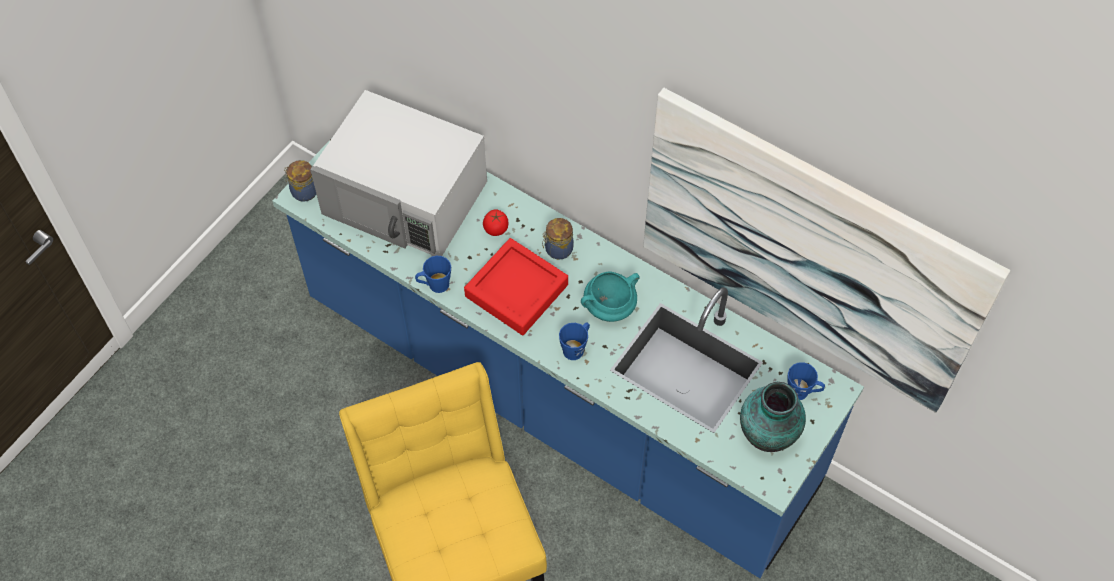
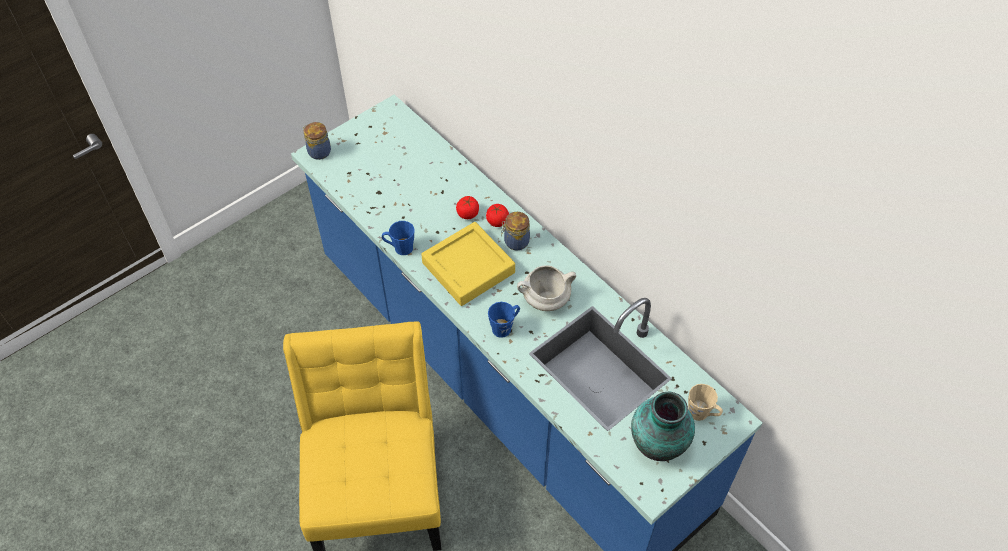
camera: 15 degrees right, 5 degrees down
(406, 197) = (401, 173): white microwave -> none
(516, 290) = (468, 268): red tray -> yellow tray
(530, 230) = (497, 221): none -> tomato
(609, 308) = (545, 300): turquoise cooking pot -> white cooking pot
(802, 392) = (701, 413): blue mug -> beige mug
(808, 253) = (727, 274): picture -> none

